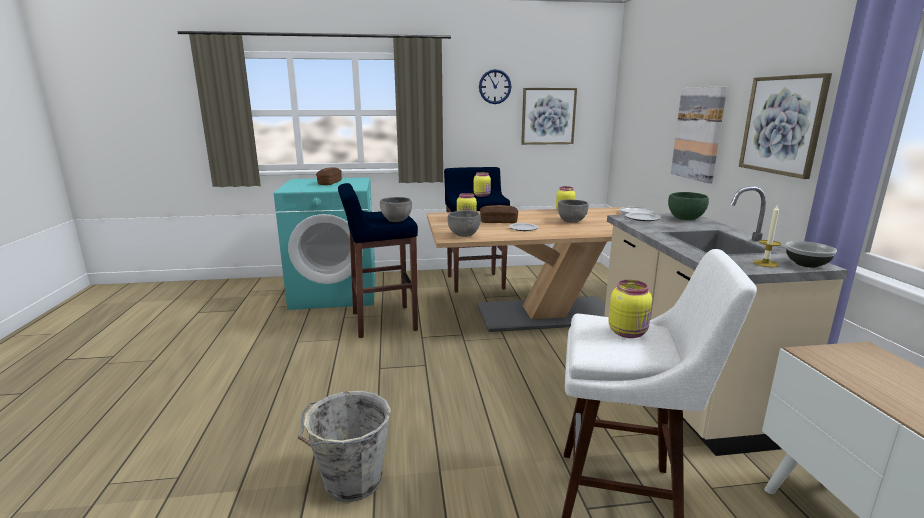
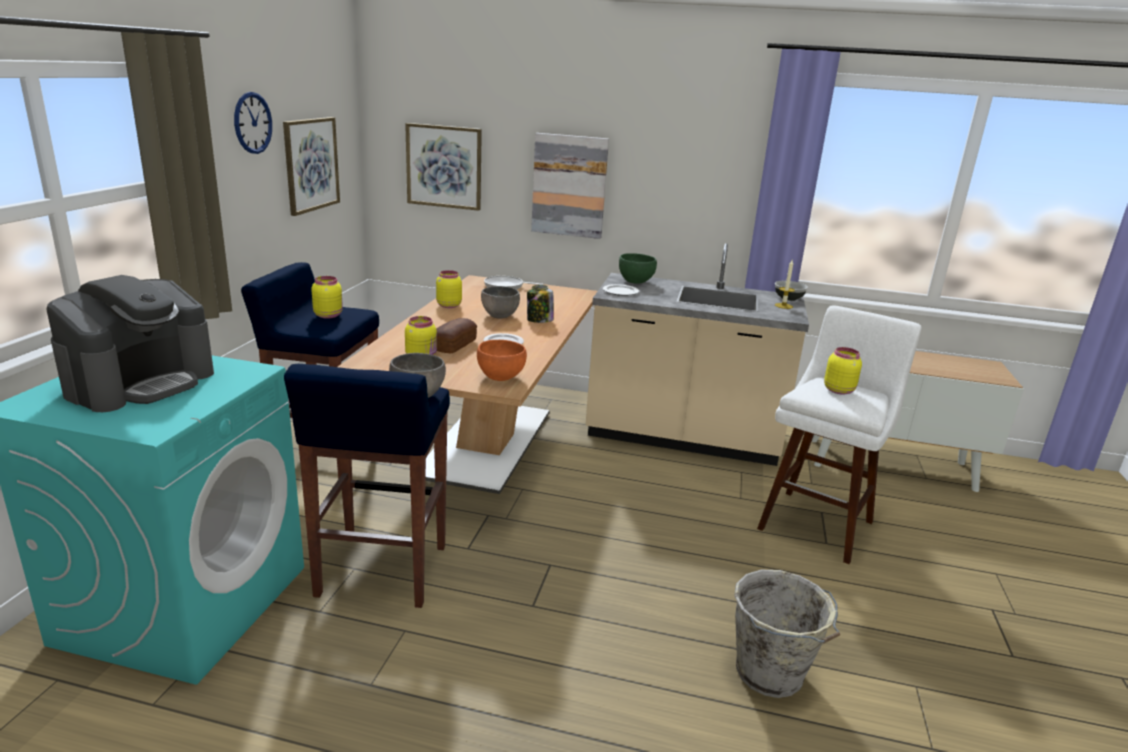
camera: 70 degrees left, 5 degrees up
(330, 183) = (141, 382): bread -> coffee machine
(463, 235) = (500, 377): grey bowl -> orange bowl
(584, 229) = (539, 320): none -> jar
(782, 125) = (689, 182): picture -> picture (444, 166)

